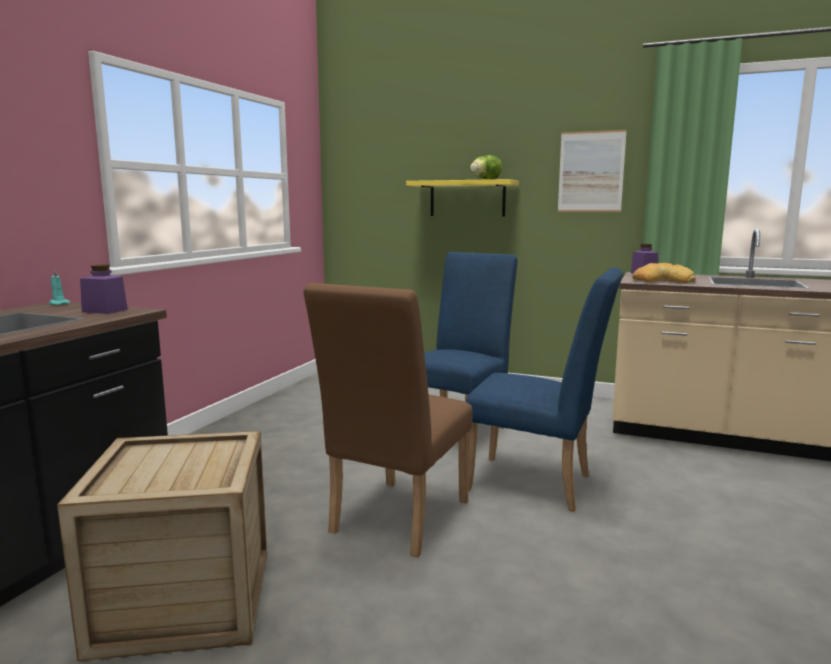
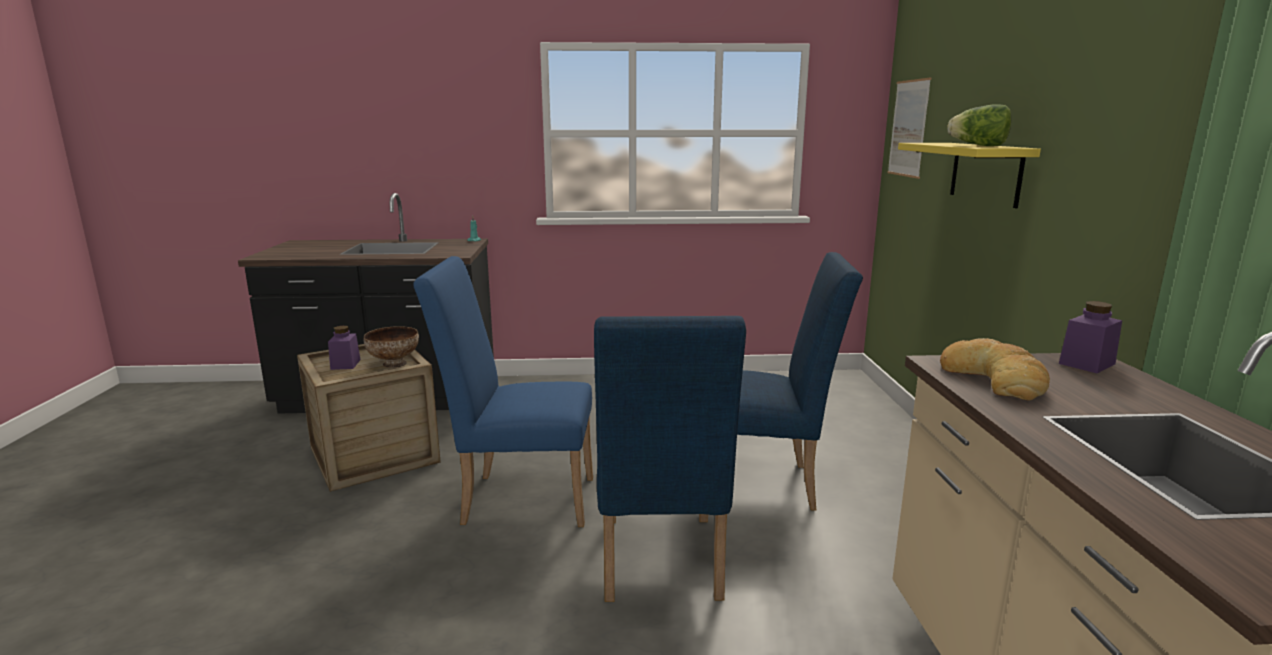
camera: 65 degrees right, 5 degrees up
(105, 311) = (454, 250): purple jar -> purple jar (345, 364)
(213, 450) = (394, 364): none -> bowl
(394, 521) = (518, 498): brown chair -> blue chair
(591, 172) = (1134, 139): picture -> picture (908, 128)

